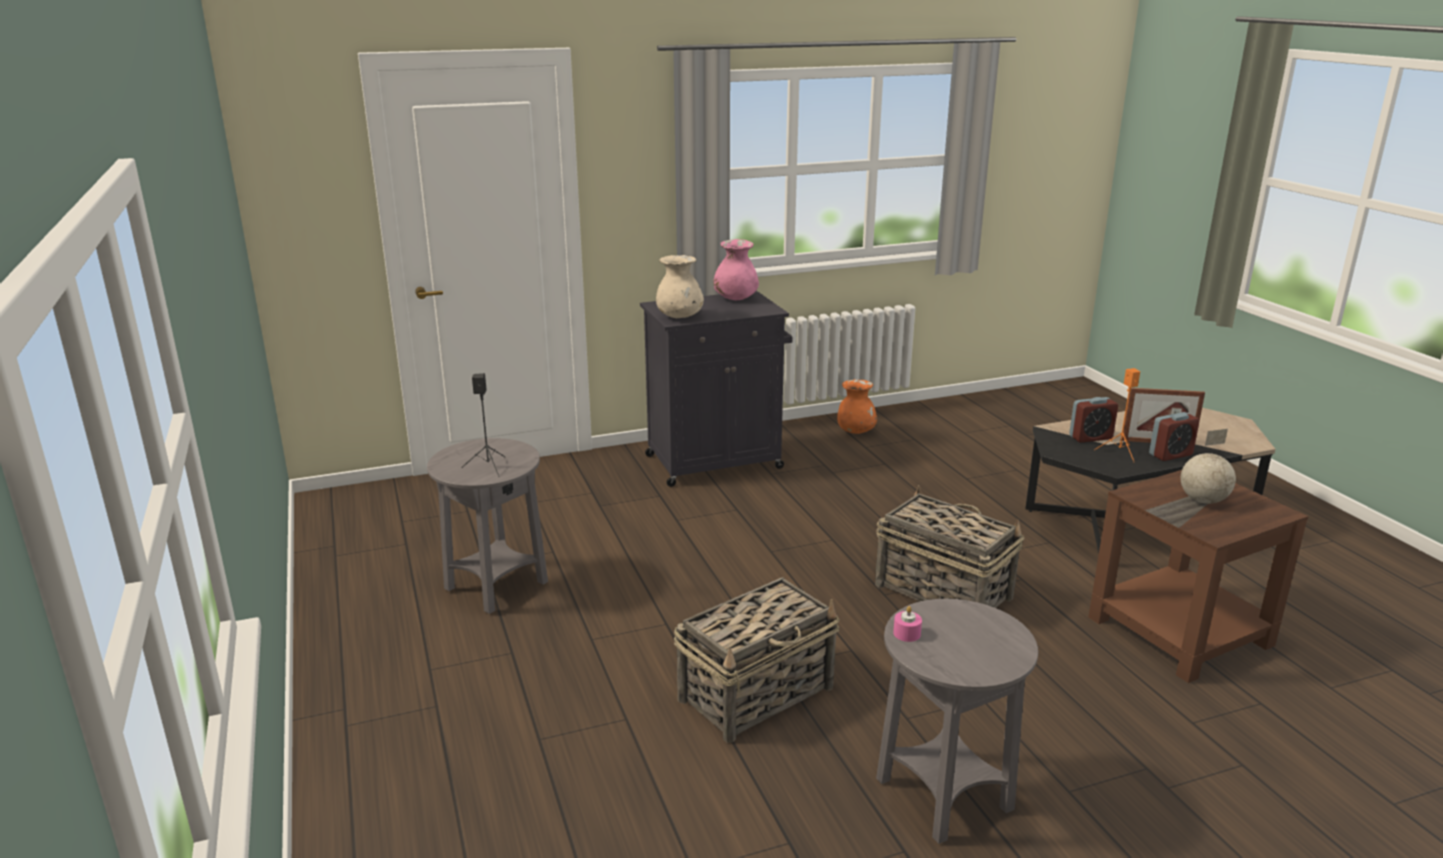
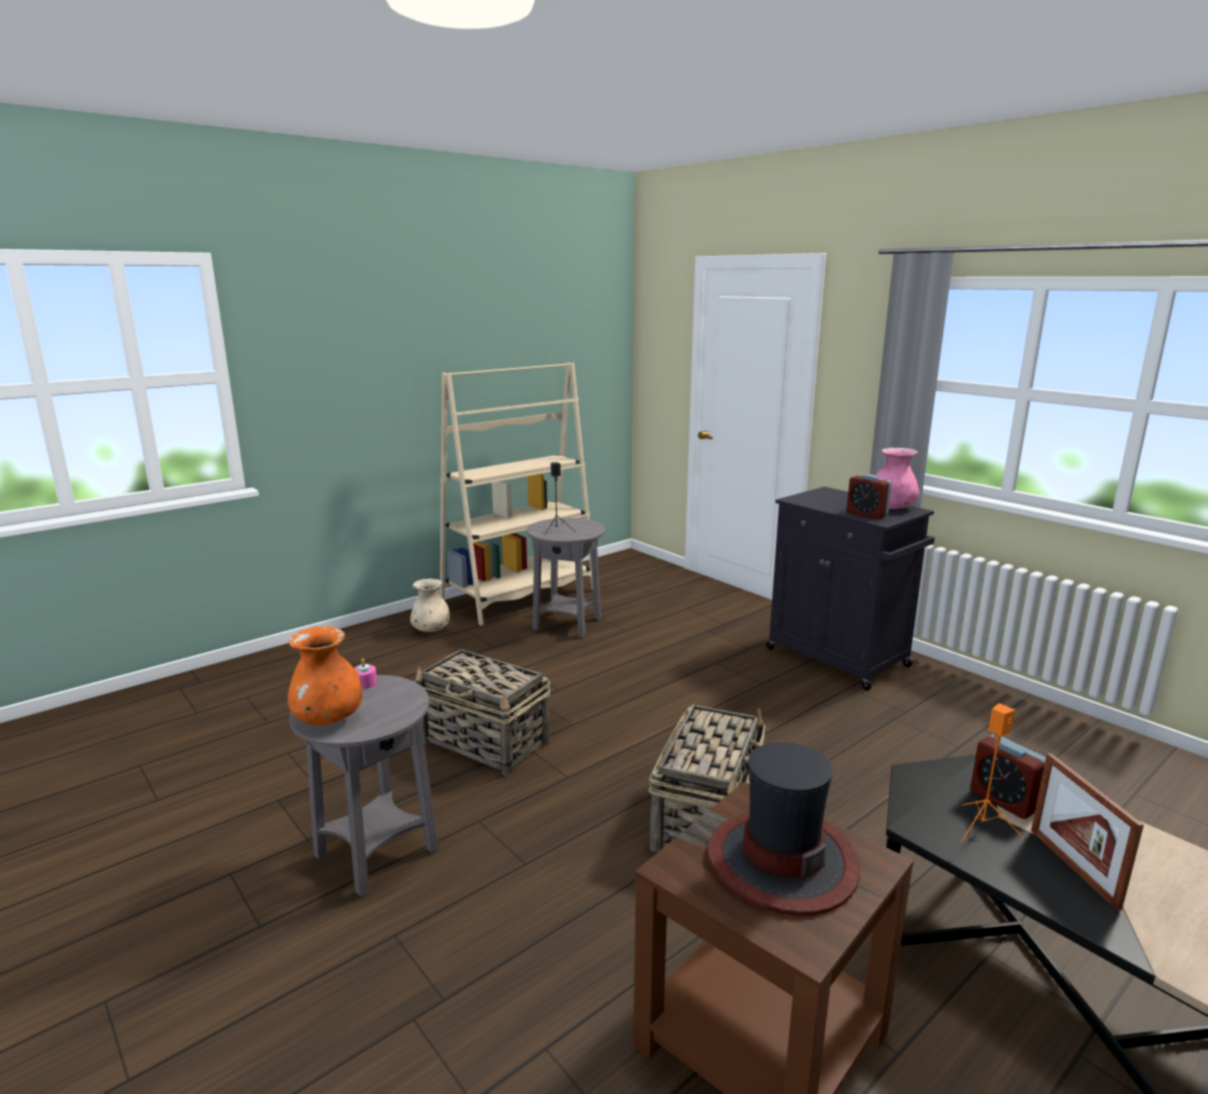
camera: 70 degrees right, 5 degrees down
(365, 607) = (520, 597): none -> beige bookcase
(680, 317) = (807, 499): beige vase -> beige vase (431, 630)
(855, 431) = (1014, 717): orange vase -> orange vase (328, 719)
(1170, 455) = (1037, 881): alarm clock -> alarm clock (866, 514)
(1202, 500) = (781, 861): globe -> hat

